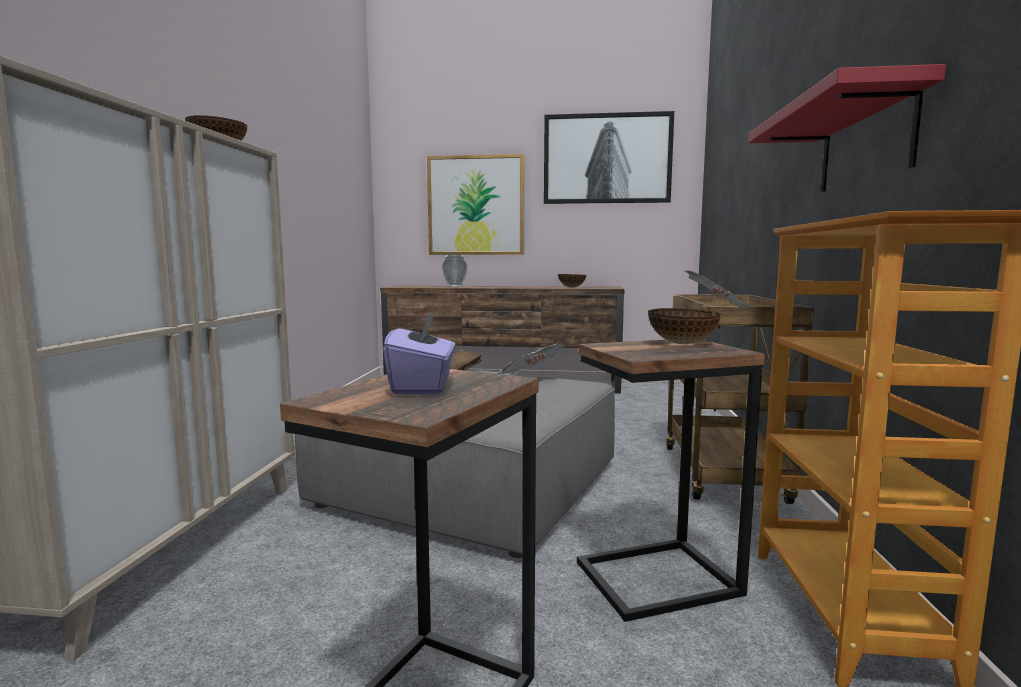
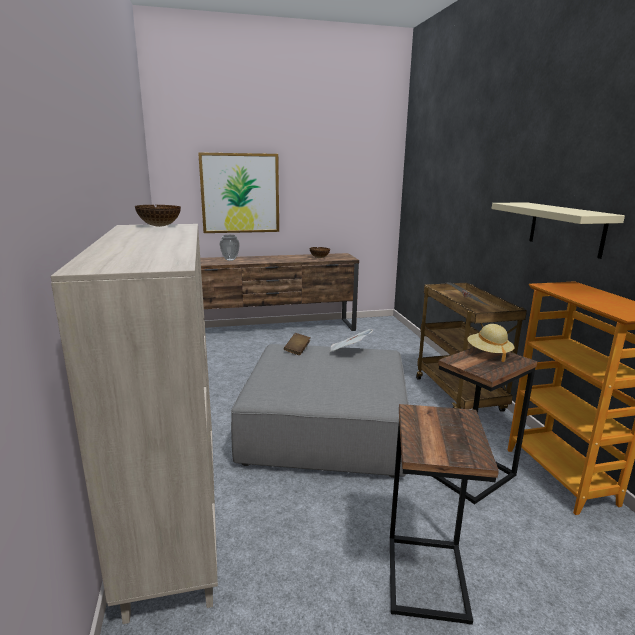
camera: 20 degrees left, 10 degrees up
(423, 386) = (440, 430): purple tissue box -> none
(607, 158) = (339, 159): picture -> none
(682, 344) = (488, 353): bowl -> beige hat
(865, 143) = (566, 228): red shelf -> beige shelf

